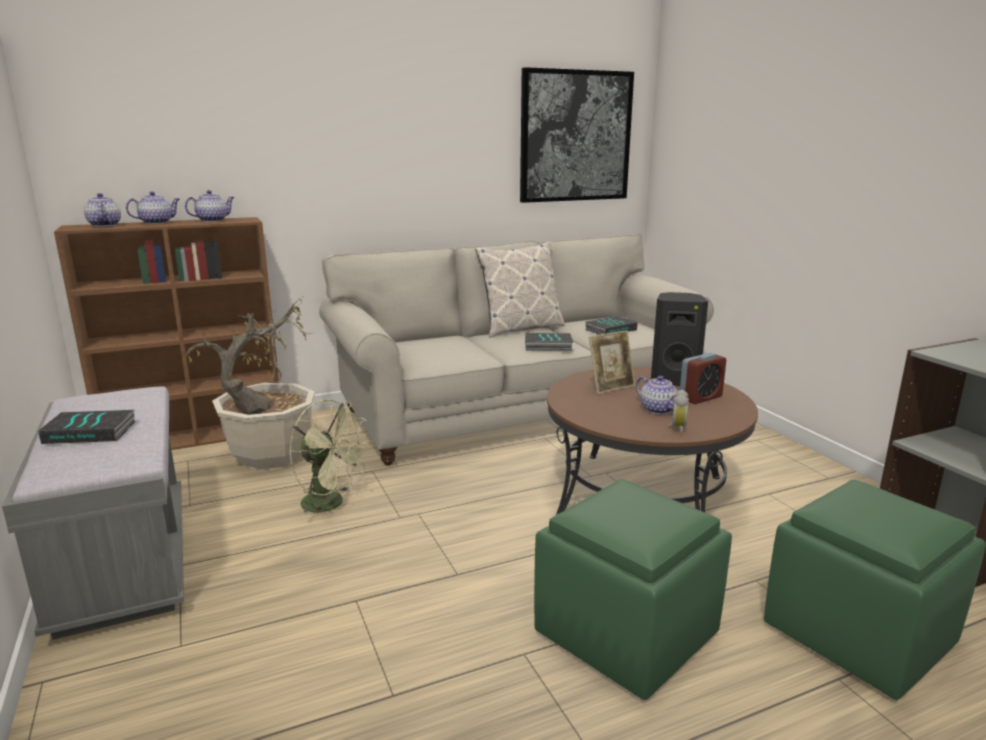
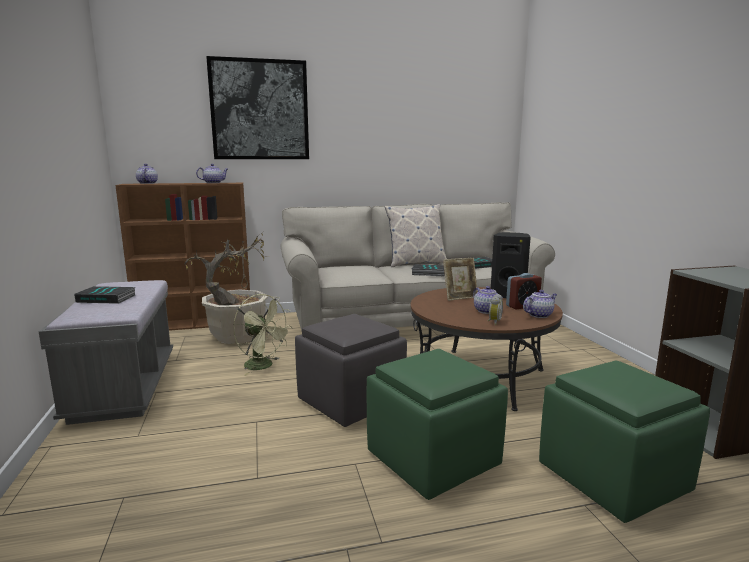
camera: 10 degrees right, 5 degrees down
(157, 222) = (179, 183): teapot -> teapot (539, 315)
(480, 551) = (351, 401): none -> grey ottoman
(575, 136) = (463, 134): picture -> picture (260, 110)

